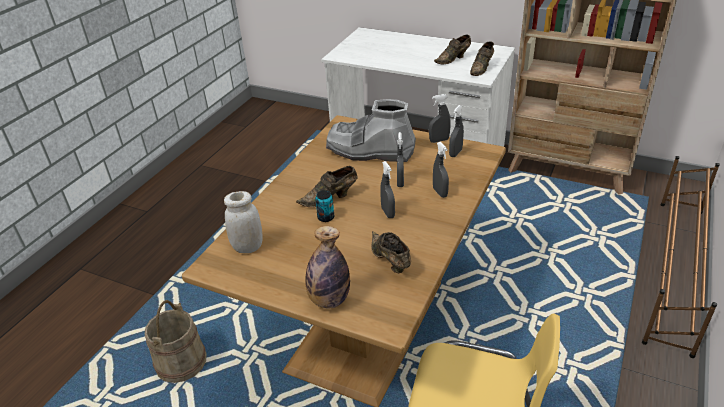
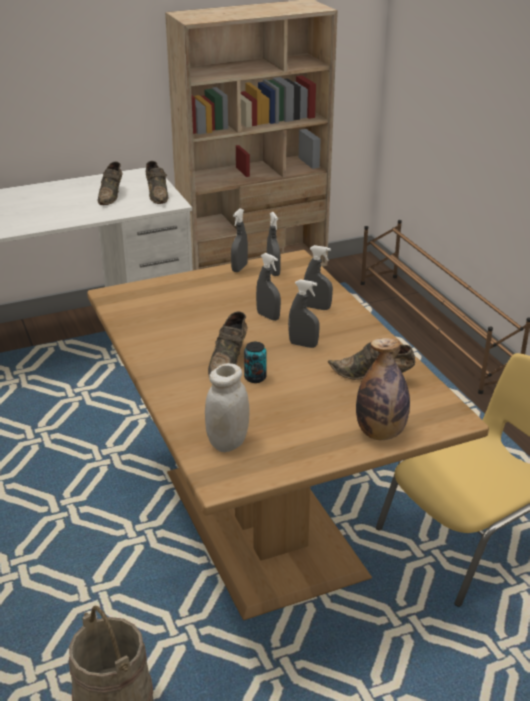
camera: 50 degrees left, 5 degrees down
(370, 151) = (189, 305): grey boot -> none

